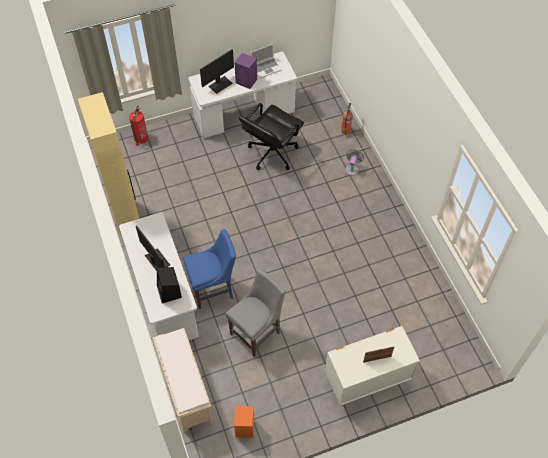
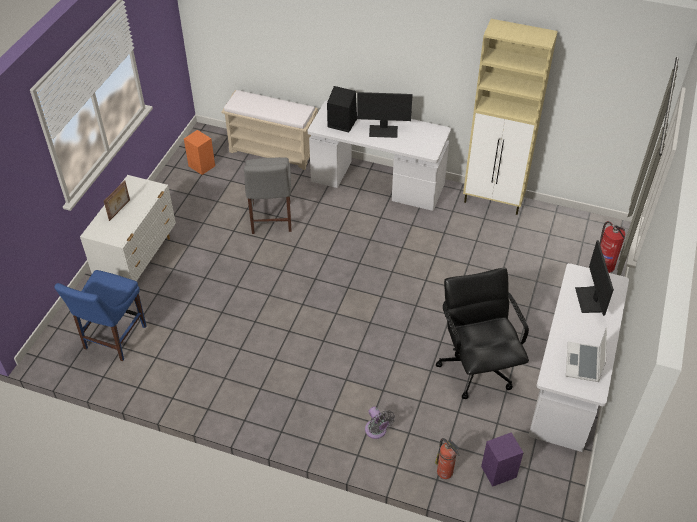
camera: 130 degrees right, 10 degrees down
(213, 289) = (347, 217): blue chair -> blue chair (113, 339)
(246, 81) = (573, 328): purple speaker -> purple speaker (498, 472)

